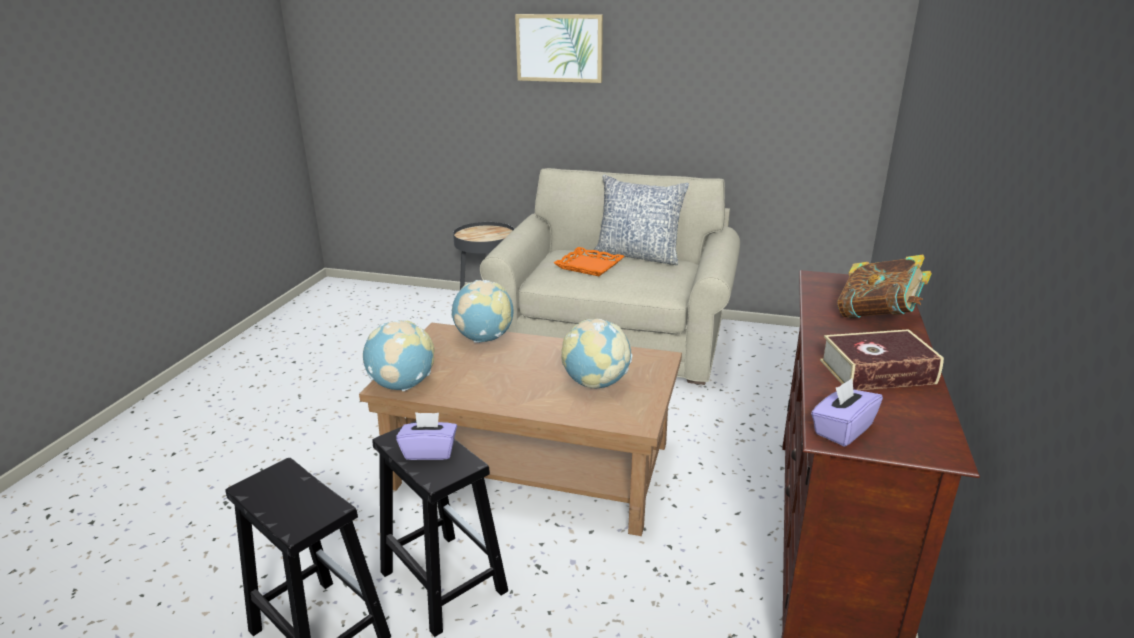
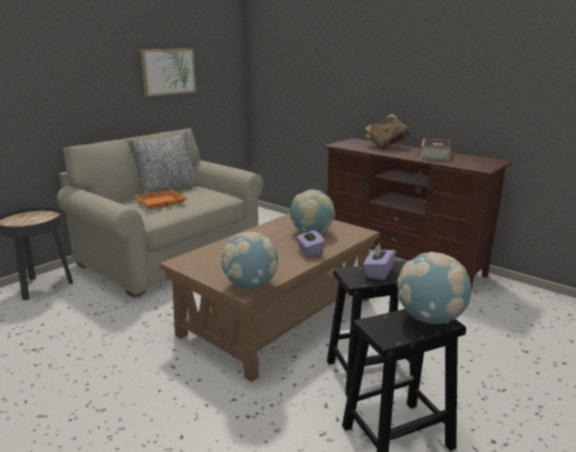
camera: 65 degrees left, 5 degrees down
(484, 338) = (214, 250): globe -> globe (430, 319)
(559, 48) = (53, 45): picture -> picture (168, 71)
(842, 430) = (479, 166): purple tissue box -> purple tissue box (310, 252)

